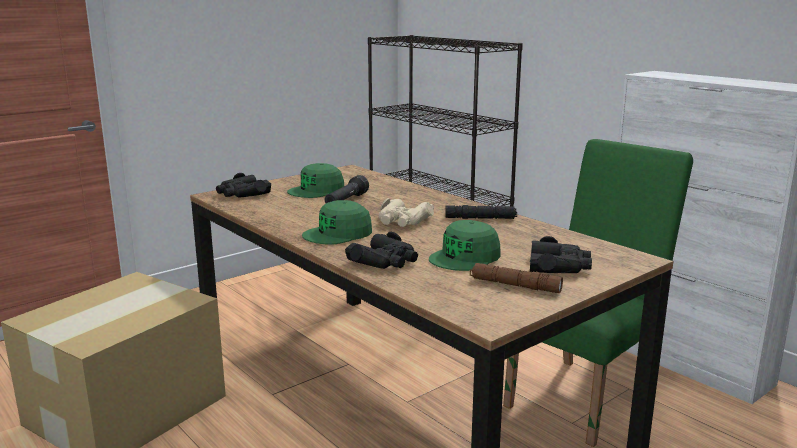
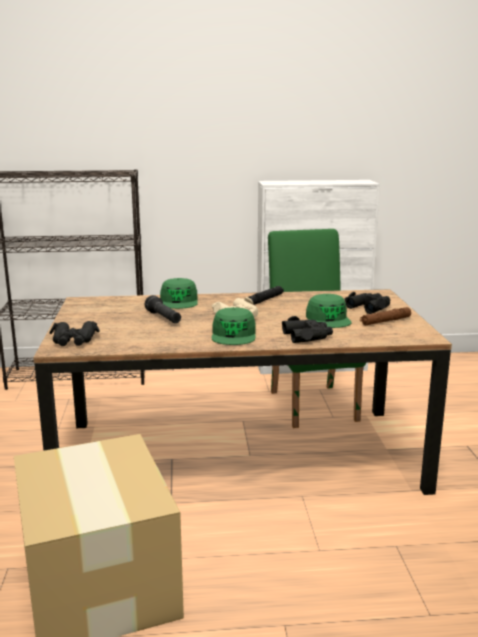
camera: 55 degrees left, 0 degrees up
(317, 190) = (117, 319): green cap -> green cap (179, 301)

